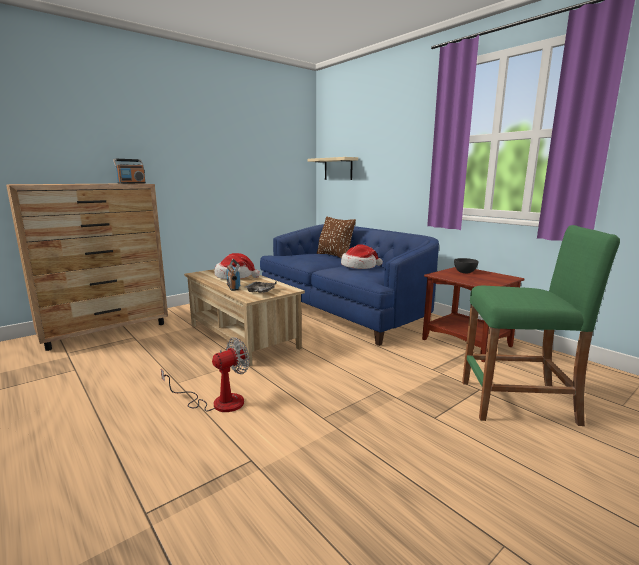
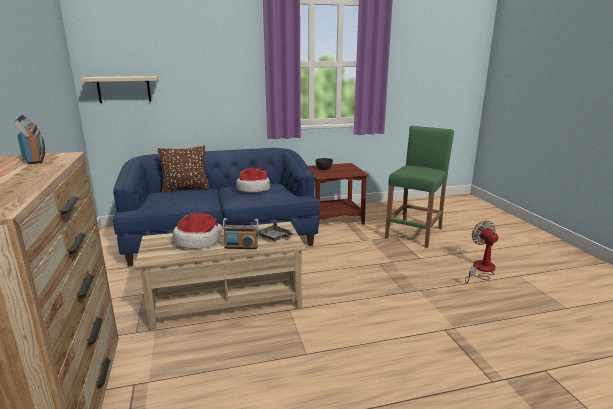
camera: 65 degrees left, 5 degrees up
(218, 402) = (358, 333): fan -> fan (481, 270)

